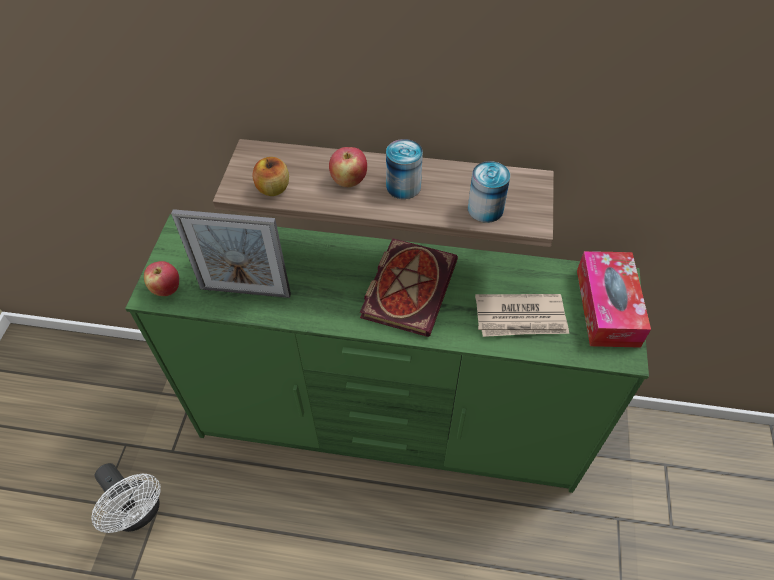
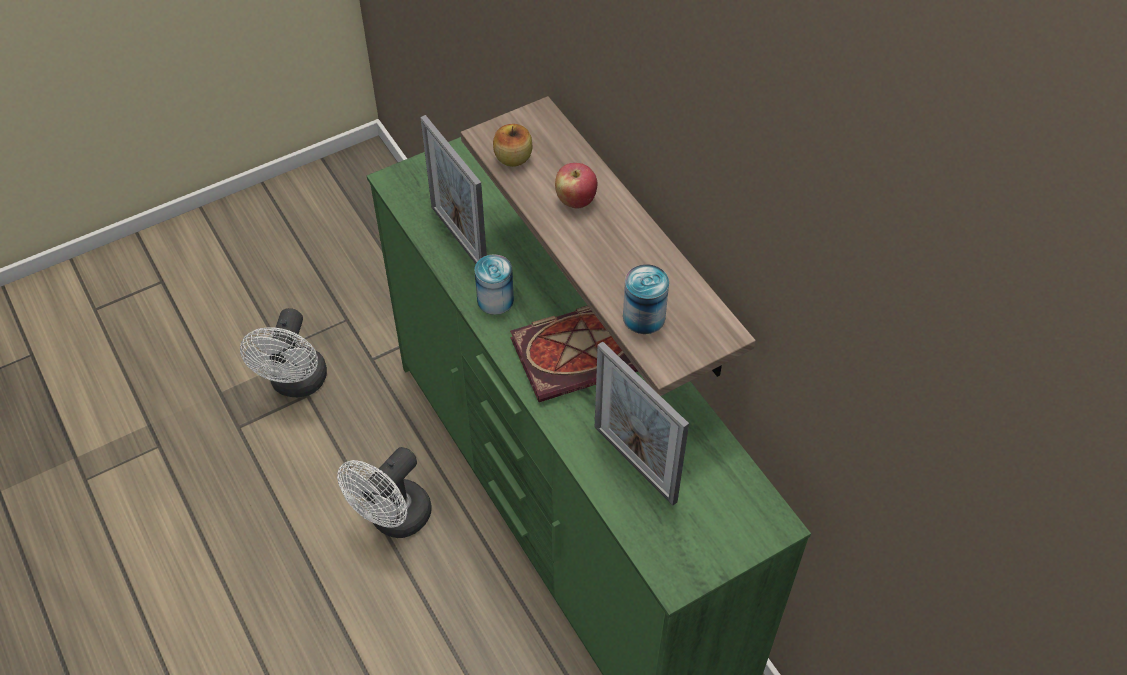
camera: 50 degrees right, 0 degrees up
(166, 289) = (409, 186): apple -> none
(302, 524) = (394, 520): none -> white fan
(403, 186) = (609, 241): can -> can (495, 300)
(521, 318) = (635, 464): newspaper -> picture frame
(607, 307) = (723, 531): tissue box -> none

